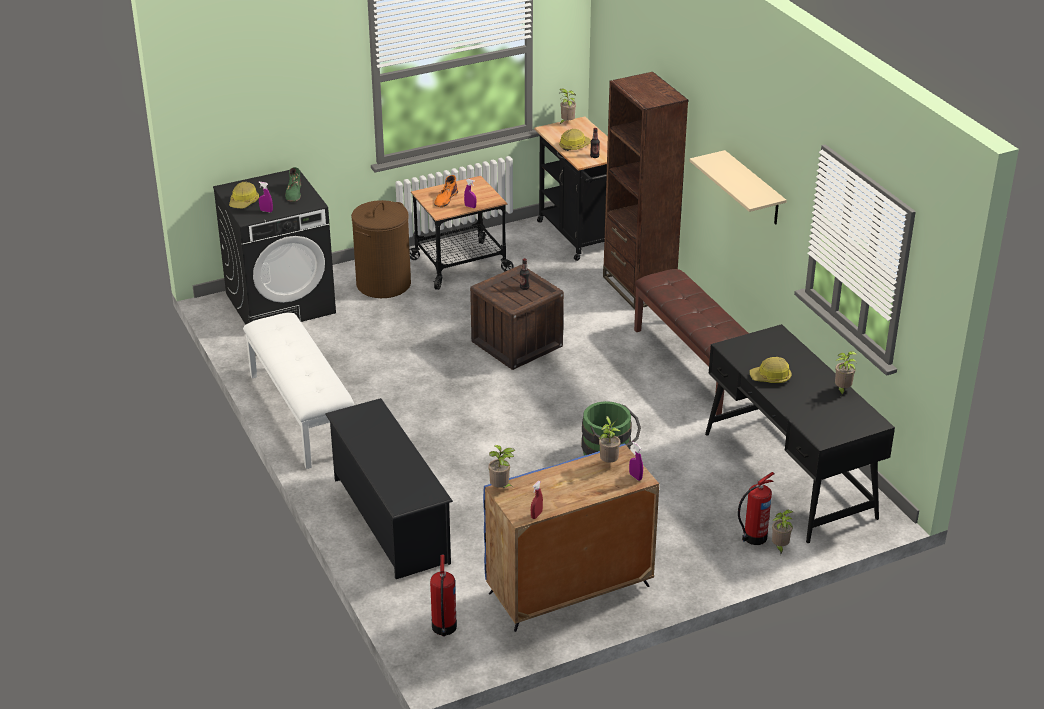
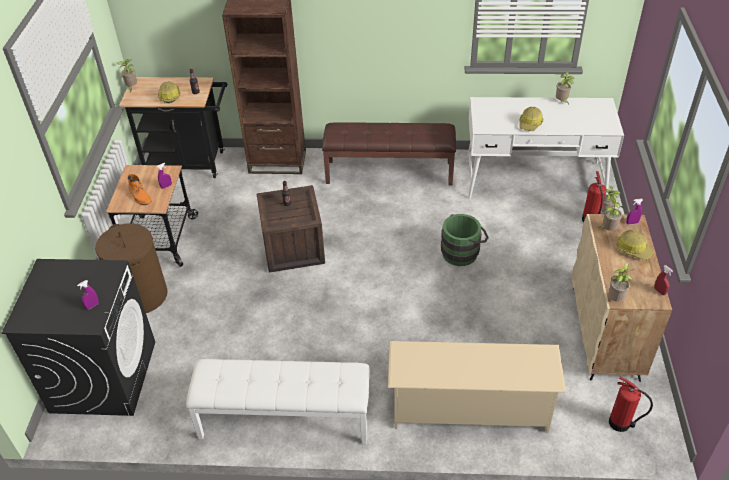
camera: 60 degrees left, 10 degrees up
(244, 202) = (59, 317): hard hat -> hard hat (633, 249)
(294, 193) = (80, 275): green boot -> none
(390, 519) = (469, 409): black shoe rack -> beige shoe rack
(568, 590) = (605, 333): blue cabinet -> beige cabinet
(753, 189) = (391, 24): beige shelf -> none
(789, 475) = (534, 180): black desk -> white desk

